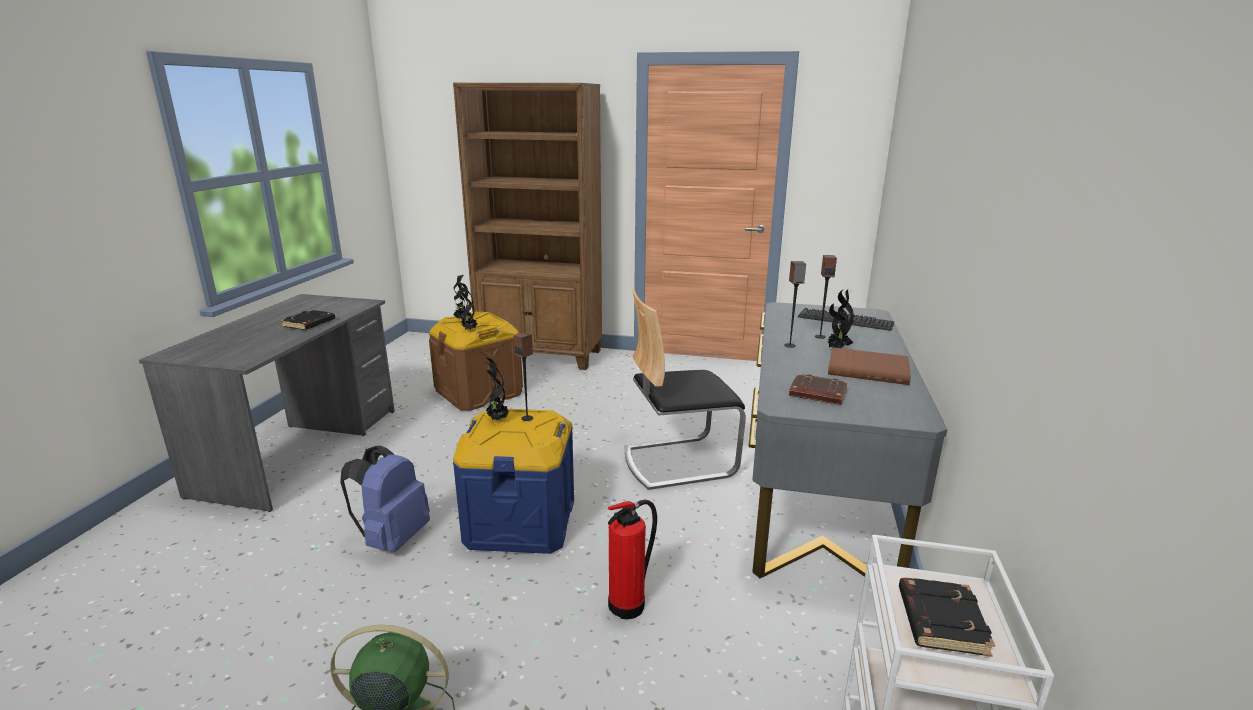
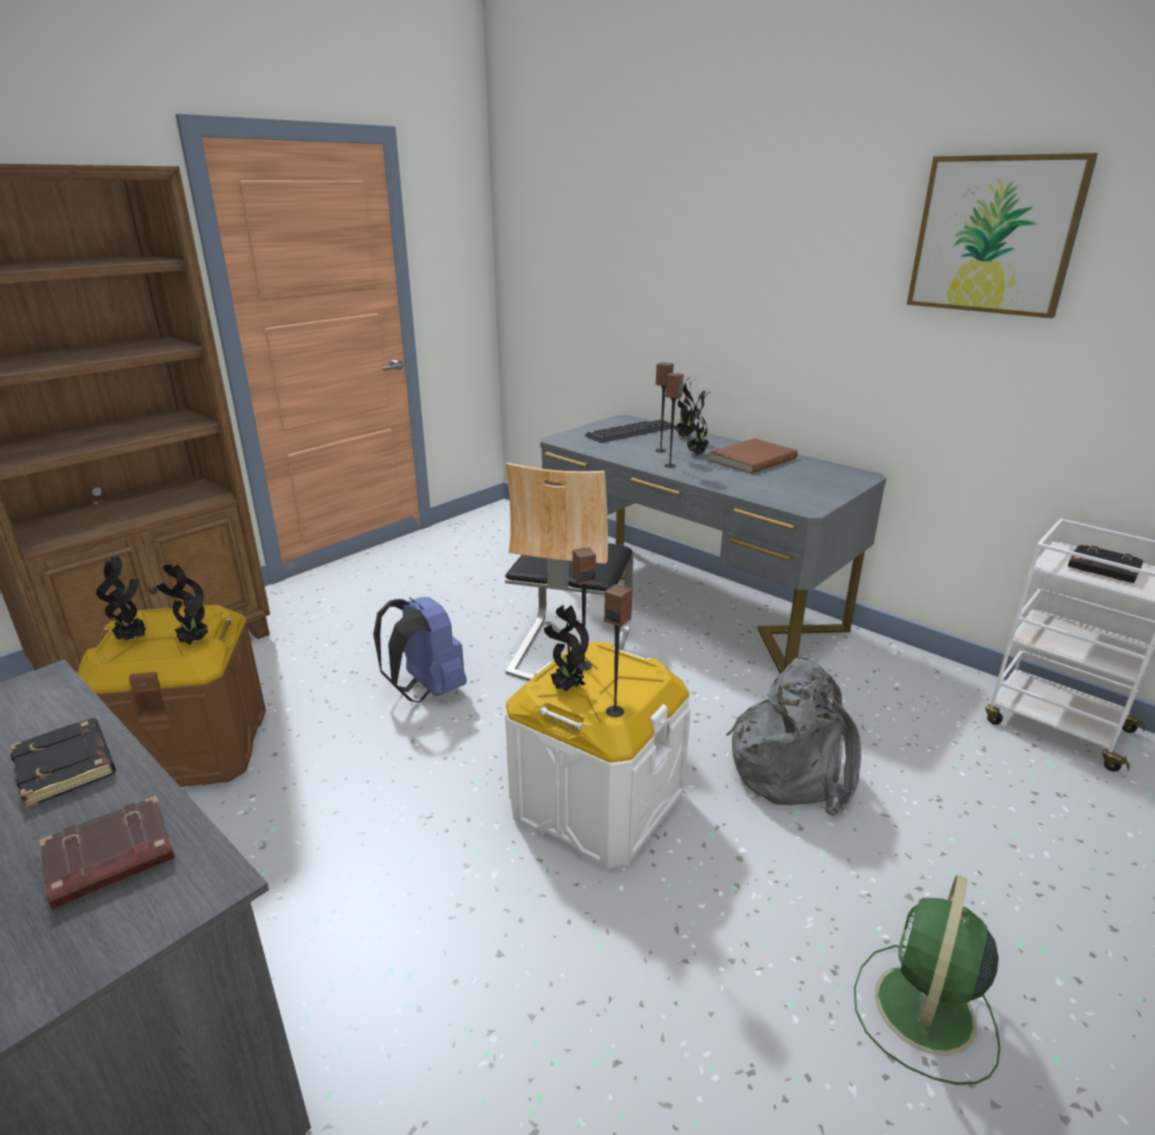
camera: 60 degrees left, 5 degrees up
(392, 538) = (540, 945): blue backpack -> blue backpack (427, 690)
(482, 439) = (615, 711): none -> speaker
(520, 522) = (597, 803): blue storage box -> white storage box
(629, 604) = (793, 767): fire extinguisher -> grey backpack
(817, 394) = (791, 489): brown book -> brown book (109, 860)
(873, 338) = (684, 437): none -> potted plant
(1038, 155) = (994, 235): none -> picture

